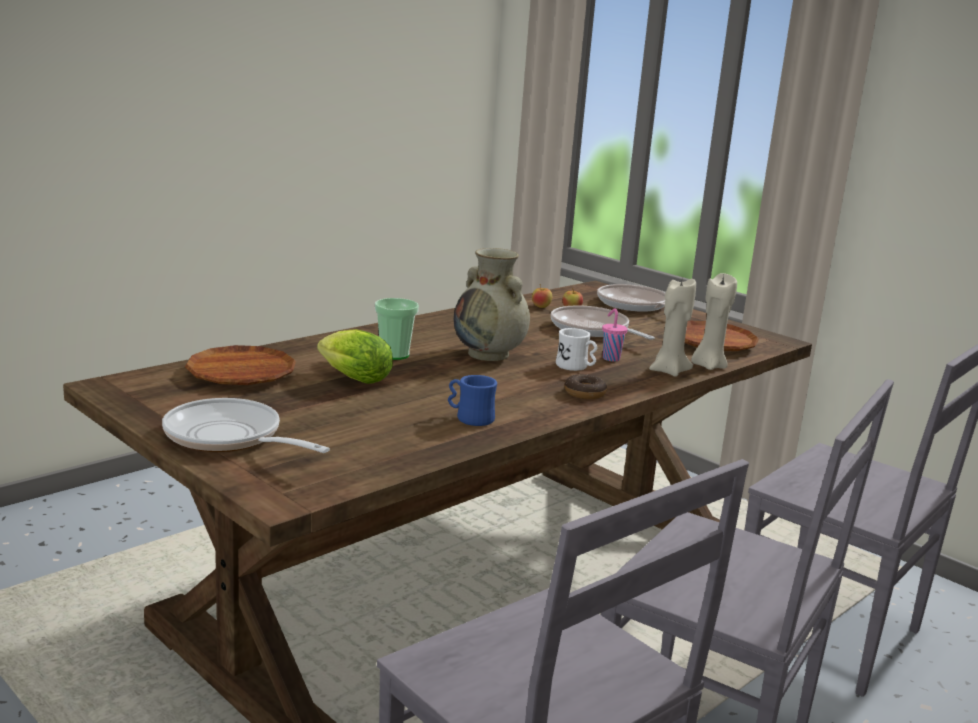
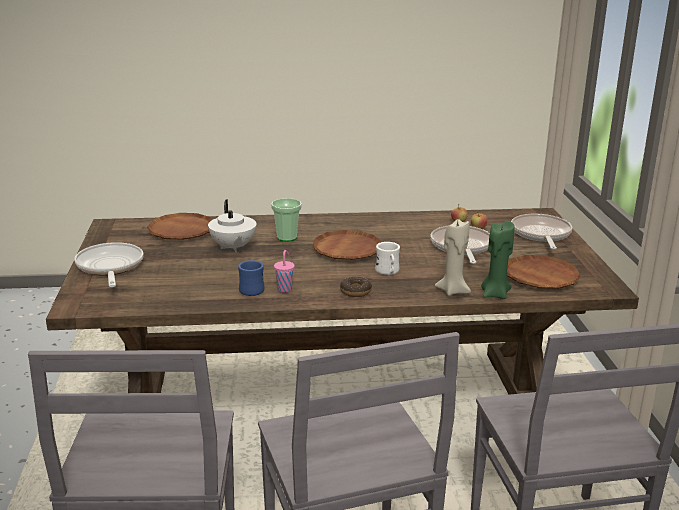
camera: 40 degrees right, 5 degrees up
(351, 378) = (233, 247): lettuce -> white teapot
(489, 354) = (347, 250): beige vase -> brown plate
(610, 358) = (428, 271): pink cup -> pink cup (285, 289)
(708, 366) = (495, 294): beige candle -> green candle

